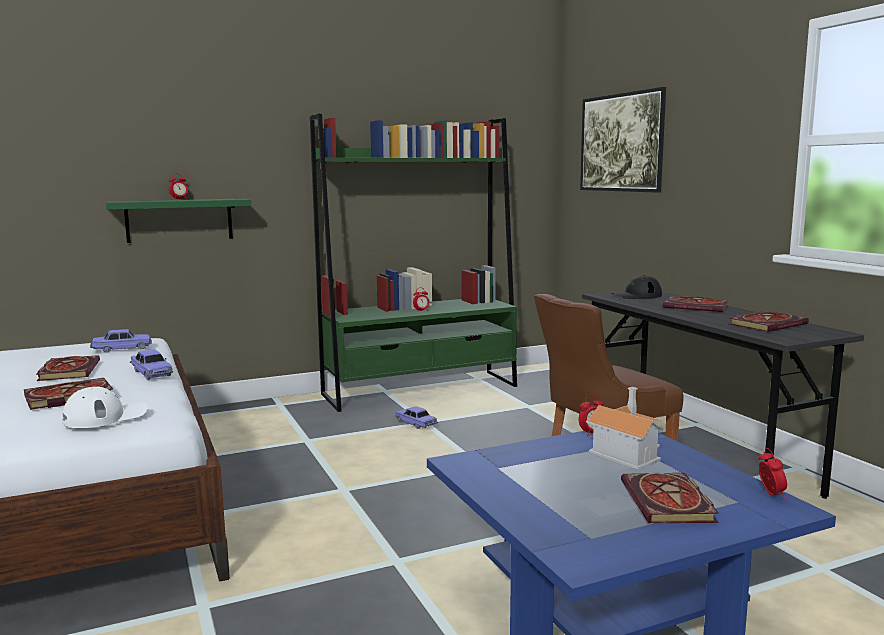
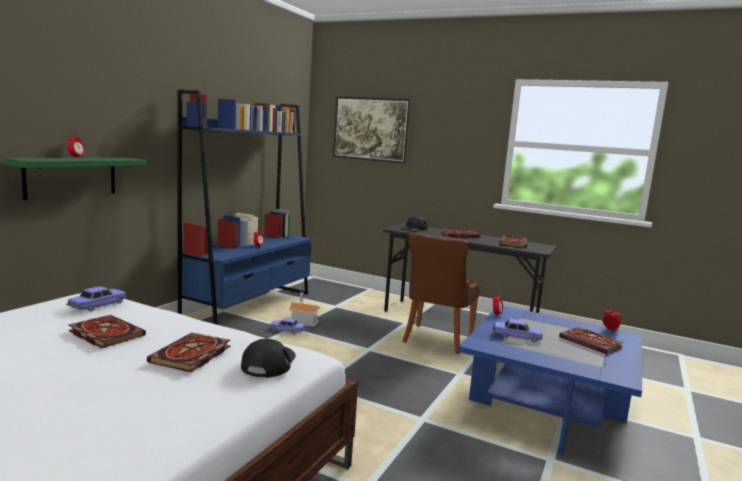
camera: 40 degrees left, 0 degrees up
(106, 416) = (269, 363): white cap -> black cap
(151, 373) = (192, 322): toy car -> toy car (516, 337)
(421, 390) = (249, 306): green bookcase -> blue bookcase
(626, 451) = (527, 321): toy house -> toy house (303, 320)

